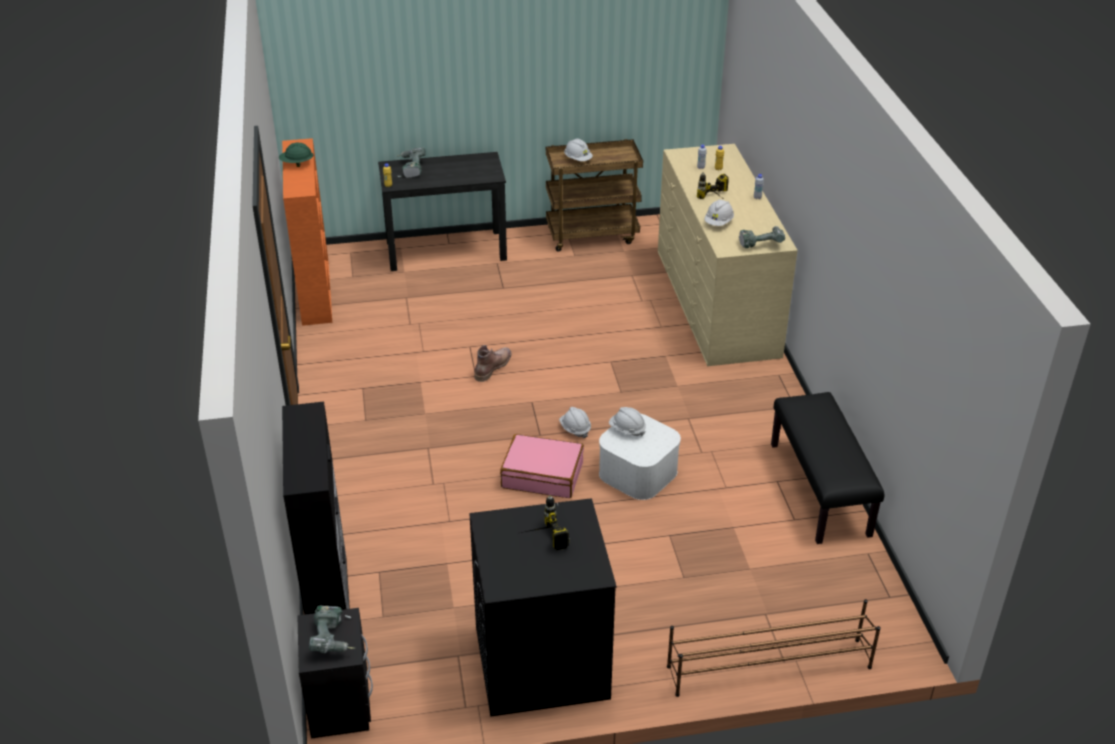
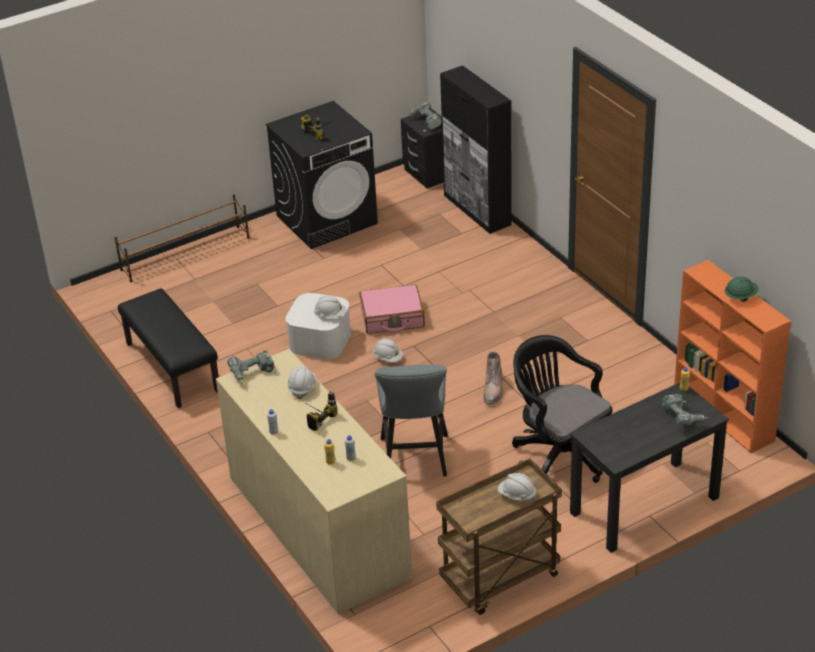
camera: 160 degrees right, 0 degrees up
(478, 301) = (559, 452): none -> black office chair
(606, 327) = (415, 461): none -> grey stool

